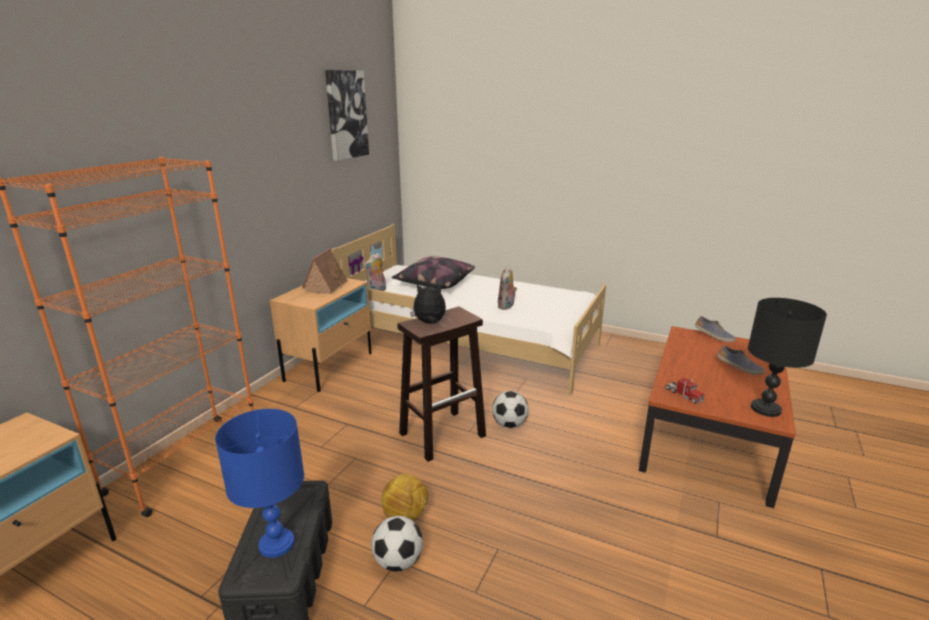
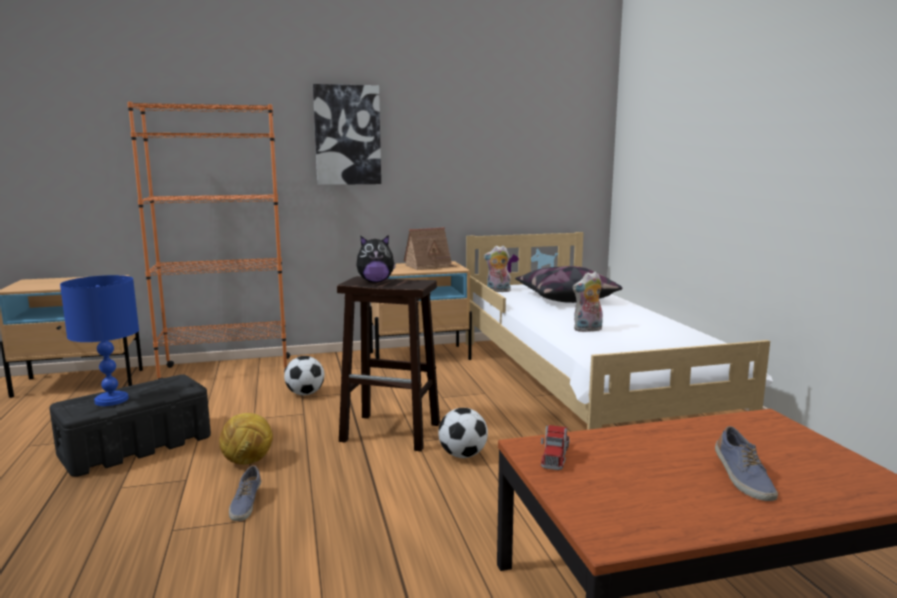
camera: 50 degrees right, 10 degrees down
(346, 115) = (519, 94): picture -> picture (347, 135)
(398, 562) = (184, 481): football -> football (305, 394)
(429, 323) = (375, 282): plush toy -> plush toy turned 120 degrees clockwise
(714, 336) = (815, 440): shoe -> shoe (245, 504)
(766, 409) = (635, 524): black table lamp -> none

